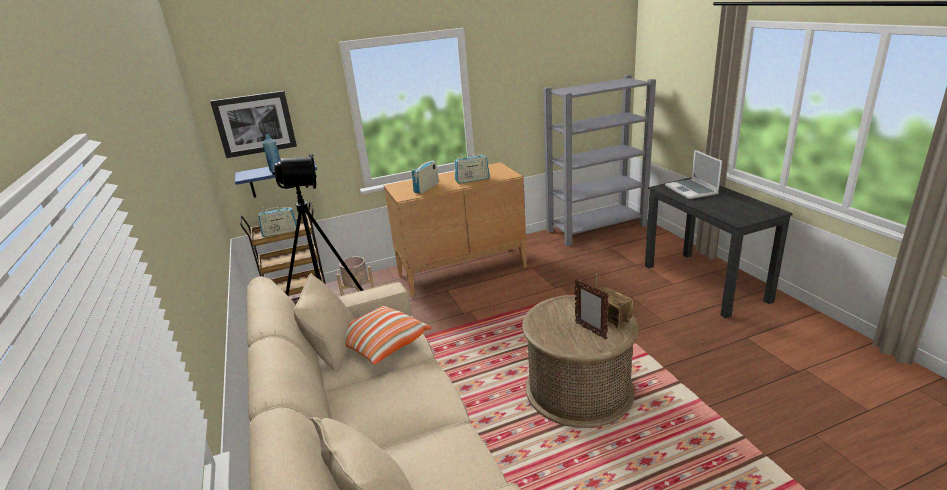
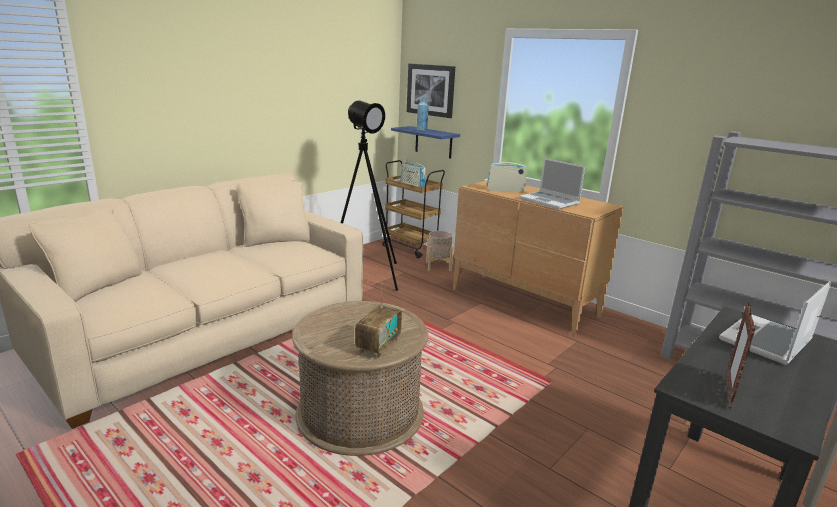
camera: 60 degrees right, 5 degrees down
(382, 344) = (282, 252): pillow -> none
(472, 180) = (550, 201): radio -> laptop
(590, 330) = (349, 337): picture frame -> picture frame (728, 391)

